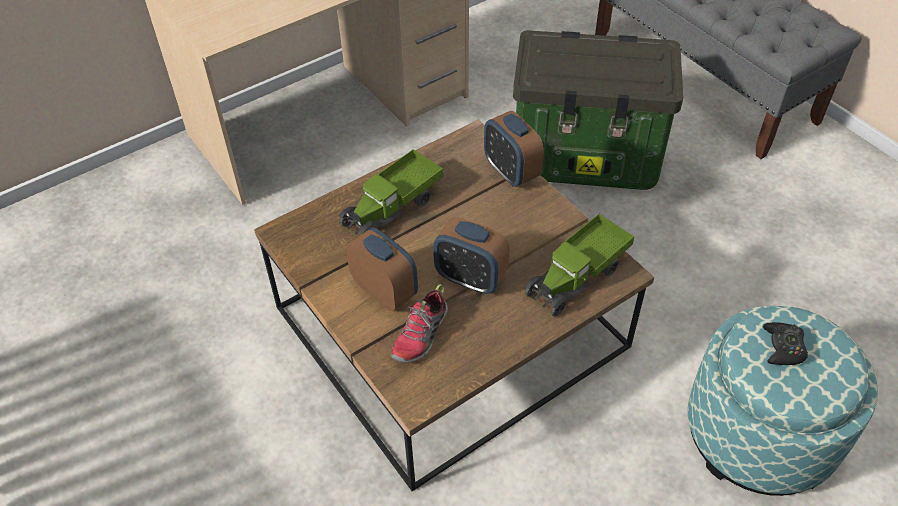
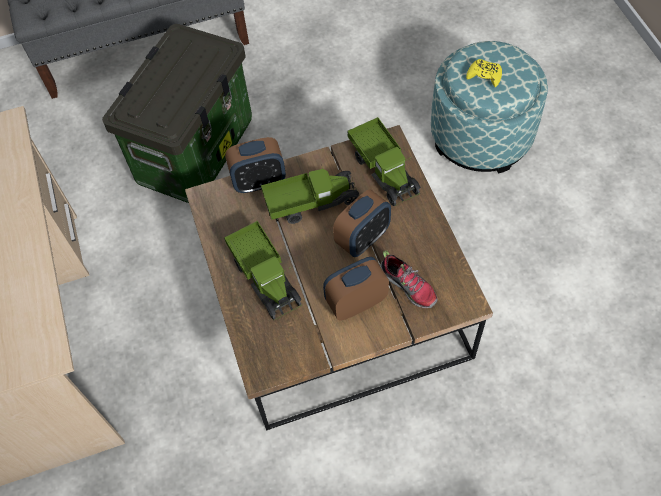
camera: 70 degrees left, 10 degrees up
(502, 221) = (311, 202): none -> toy truck
(783, 348) = (484, 76): black game controller -> yellow game controller

